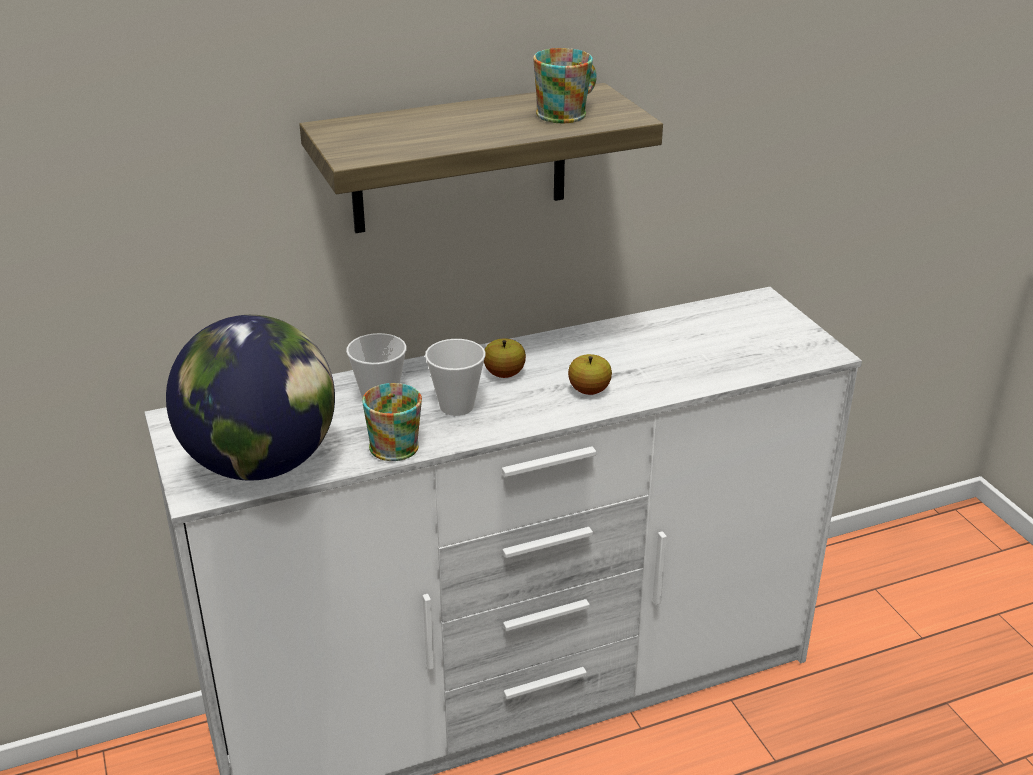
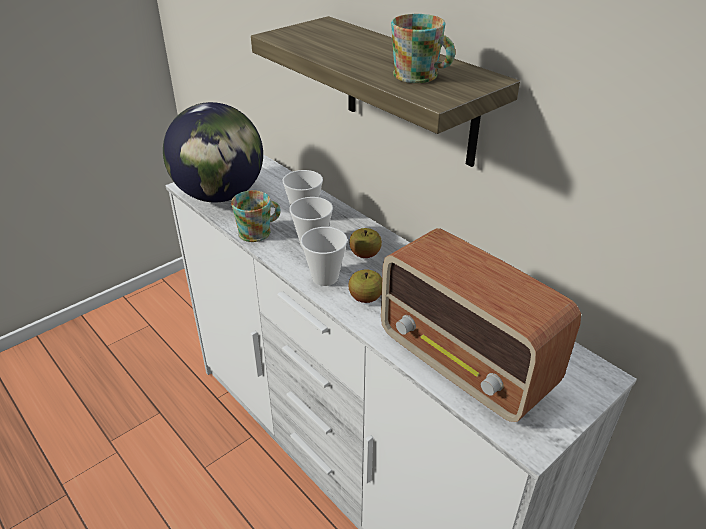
camera: 70 degrees right, 5 degrees up
(534, 410) = (325, 277): none -> cup
(720, 357) = (466, 363): none -> radio

